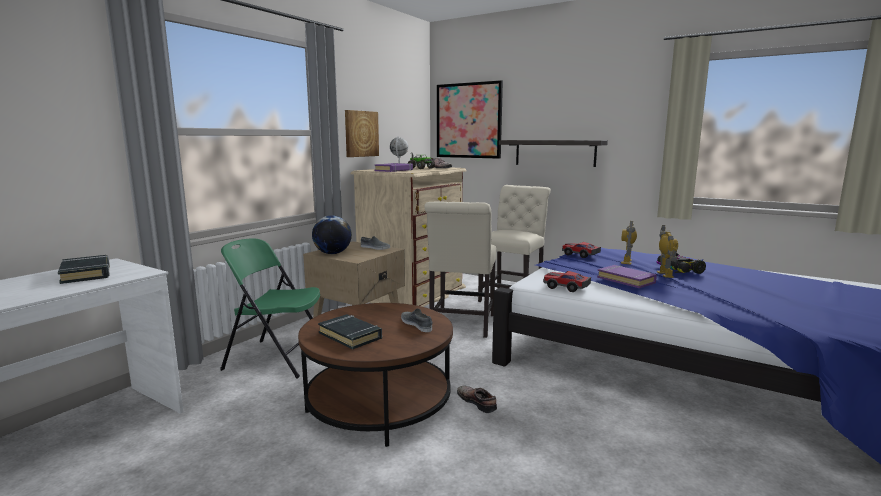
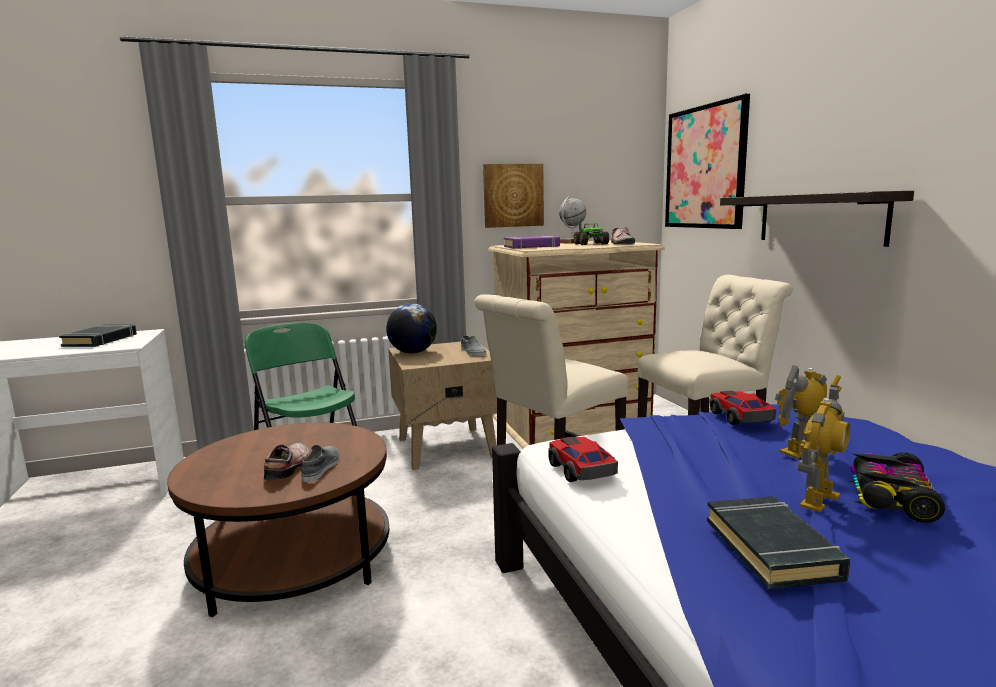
camera: 40 degrees right, 0 degrees up
(350, 335) = (239, 459): black book -> black book (772, 548)
(478, 402) = (382, 610): shoe -> shoe (290, 467)
(626, 280) = (699, 488): purple book -> none

